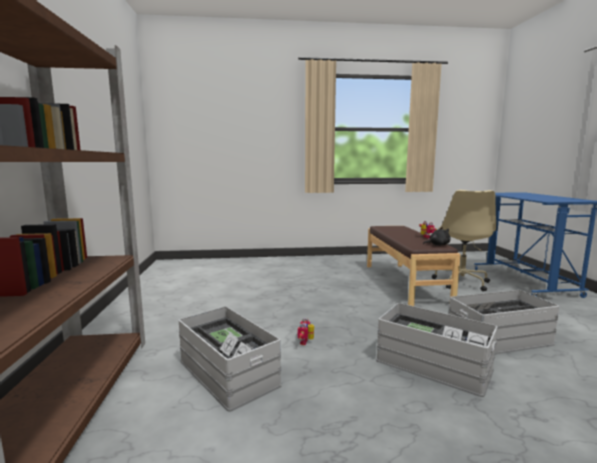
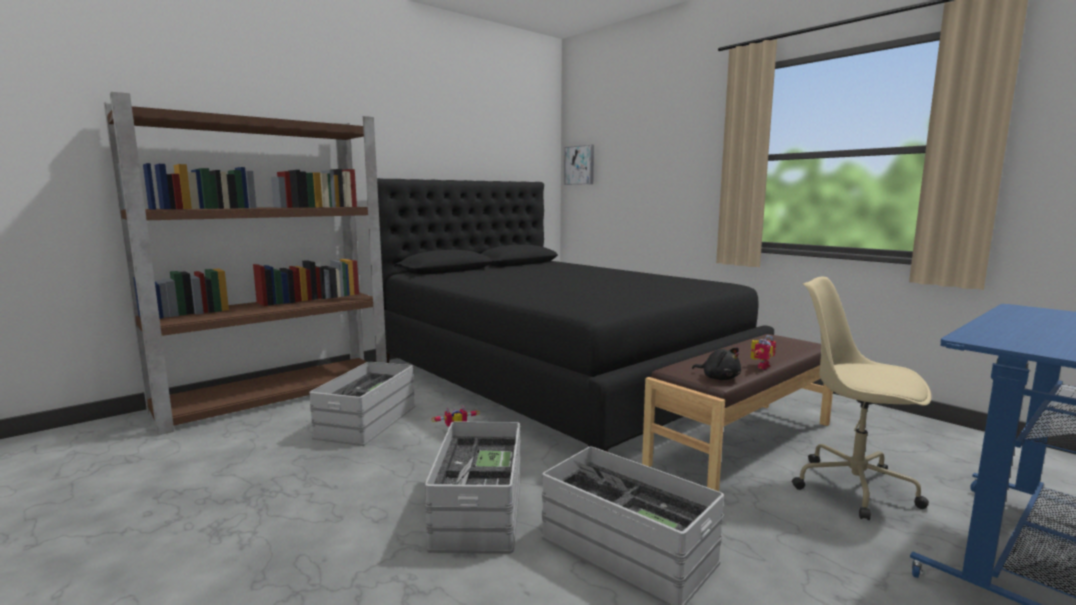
camera: 55 degrees right, 0 degrees up
(170, 125) = (580, 165): none -> picture
(254, 288) = (556, 376): none -> black bed
(461, 283) = (850, 487): beige office chair -> beige office chair turned 60 degrees clockwise

